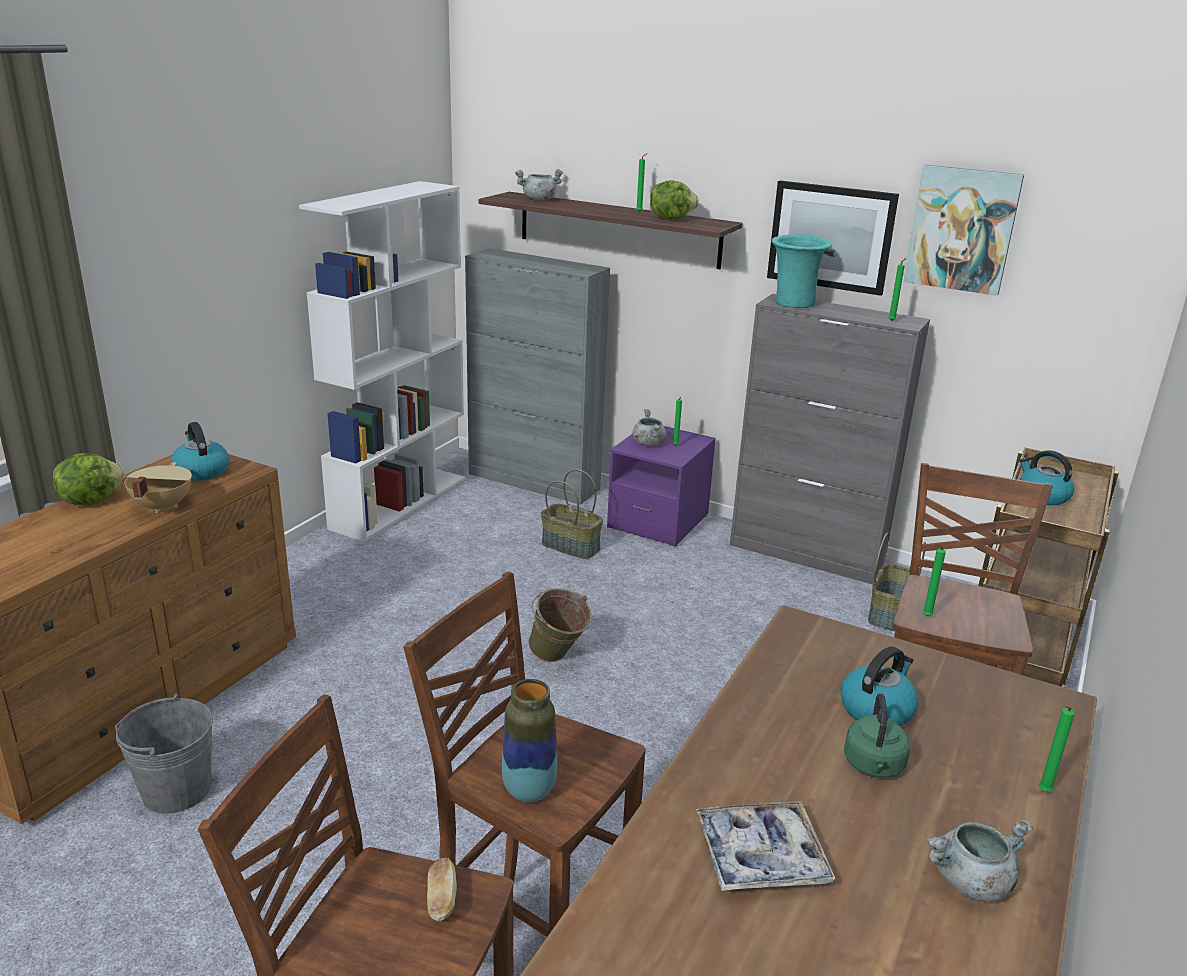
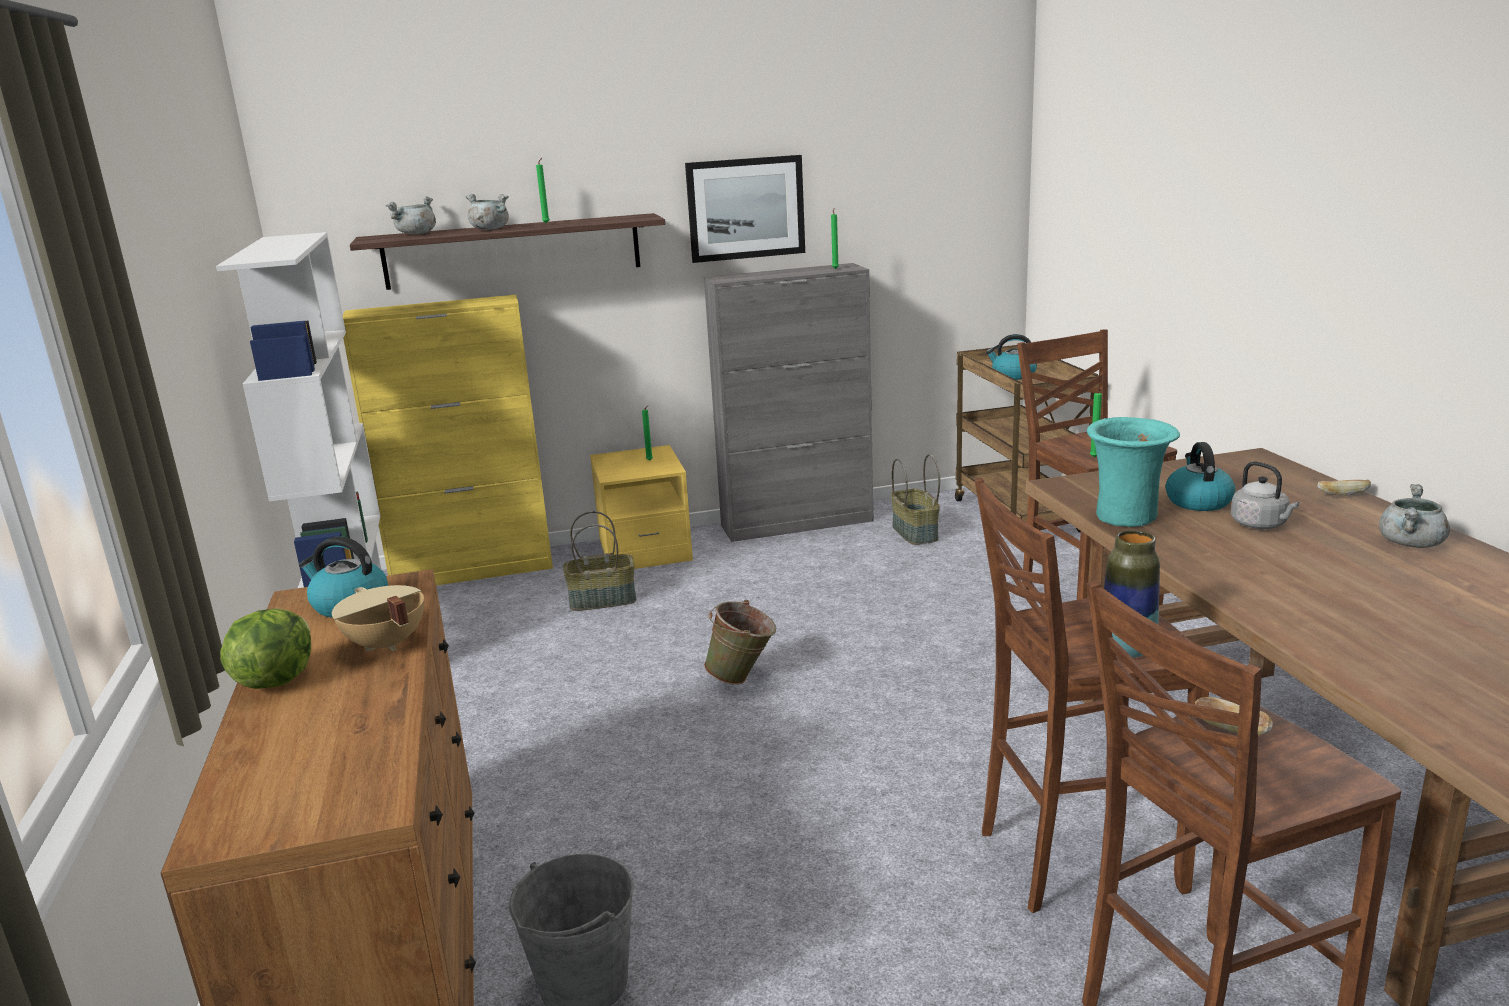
camera: 40 degrees left, 5 degrees down
(534, 481) = (474, 570): grey cabinet -> yellow cabinet
(648, 443) = (623, 467): grey cooking pot -> grey cooking pot (489, 229)
(658, 521) = (645, 551): purple nightstand -> yellow nightstand
(671, 218) = (591, 221): lettuce -> none
(761, 856) = (1321, 590): tray -> none
(794, 304) = (742, 277): turquoise vase -> turquoise vase (1127, 518)
(873, 766) = (1261, 525): green kettle -> grey kettle
(962, 229) = (859, 176): picture -> none
(1043, 792) = (1342, 495): green candle -> bread

